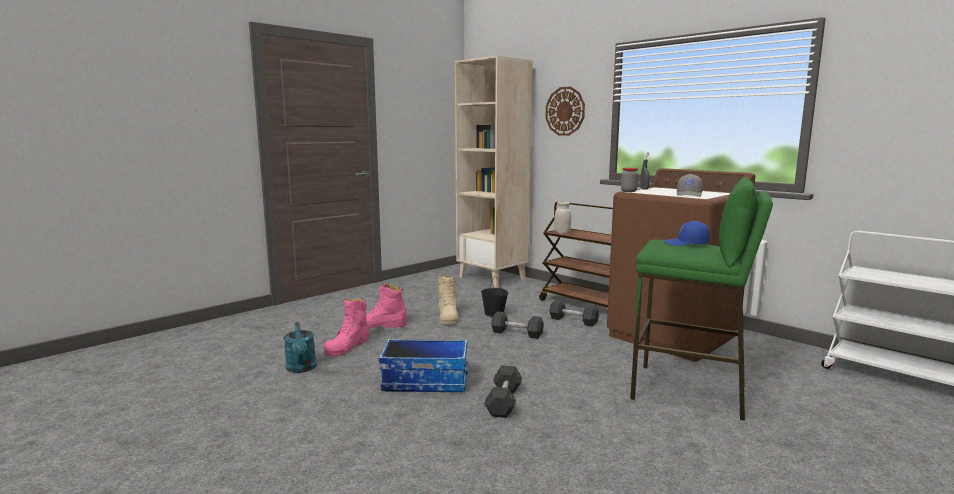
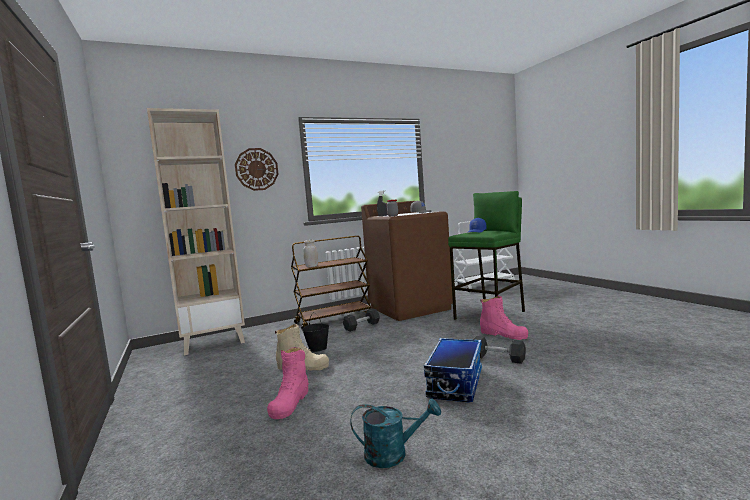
camera: 70 degrees left, 5 degrees down
(348, 346) = (340, 422): pink boot -> pink boot (503, 334)
(517, 333) = (372, 344): grey dumbbell -> none

